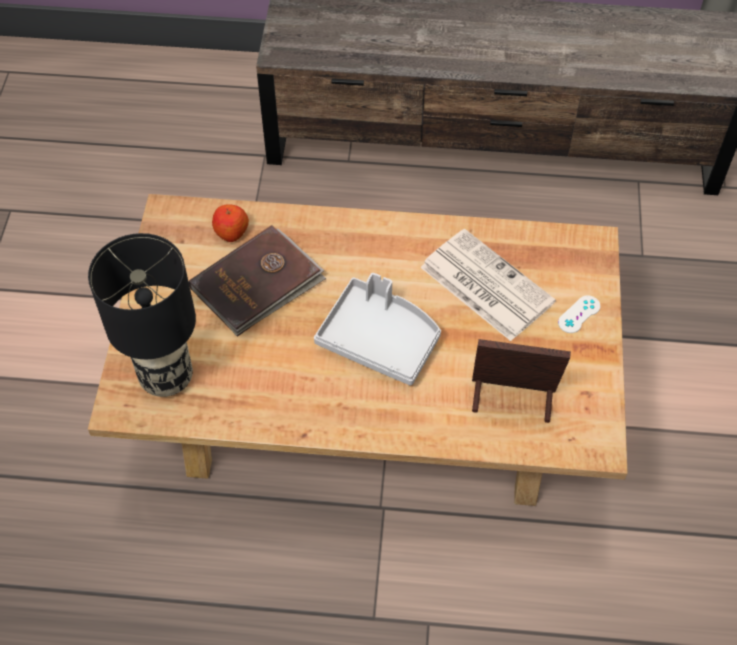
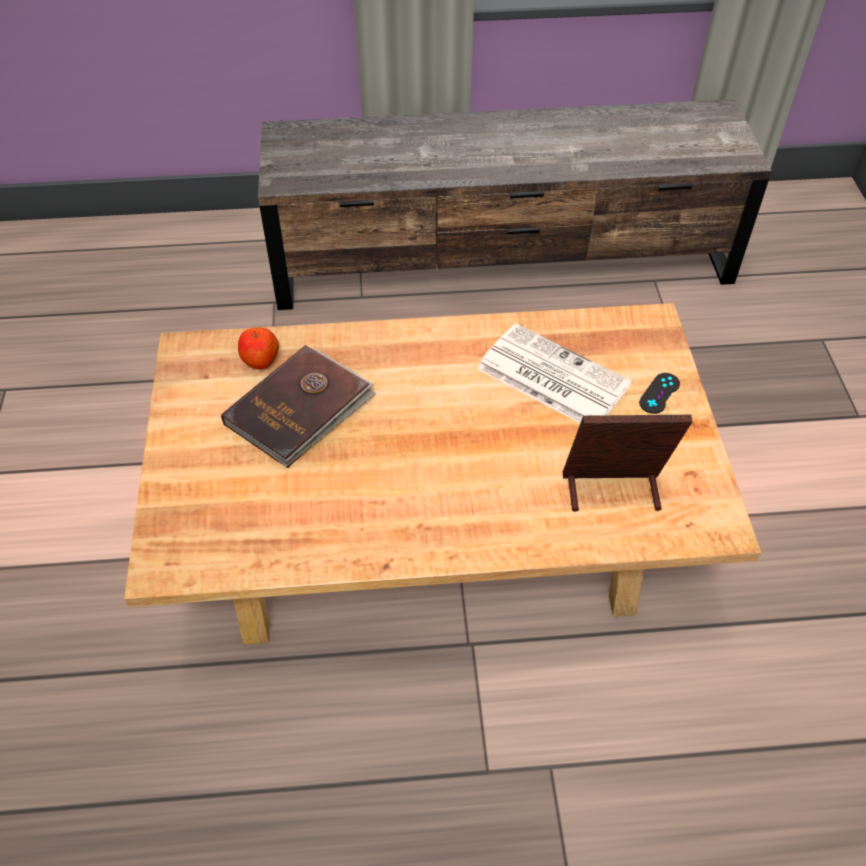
camera: 10 degrees left, 5 degrees down
(167, 378) = (213, 525): black table lamp -> none
(380, 339) = (450, 448): grey tray -> none
(579, 314) = (659, 393): white game controller -> black game controller

